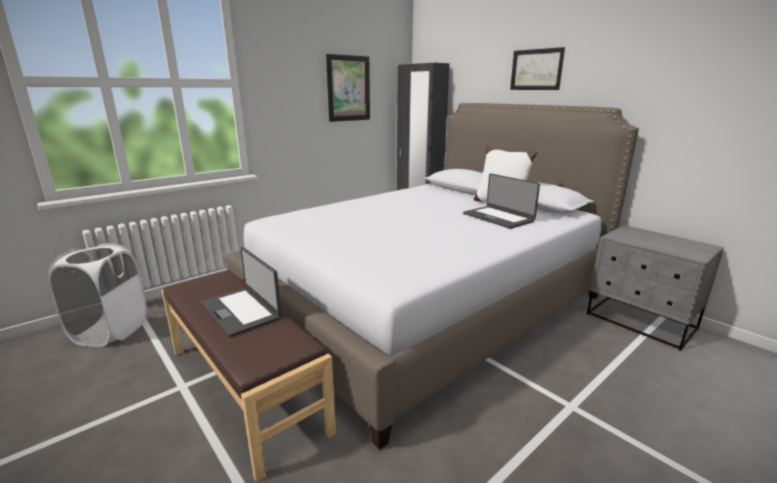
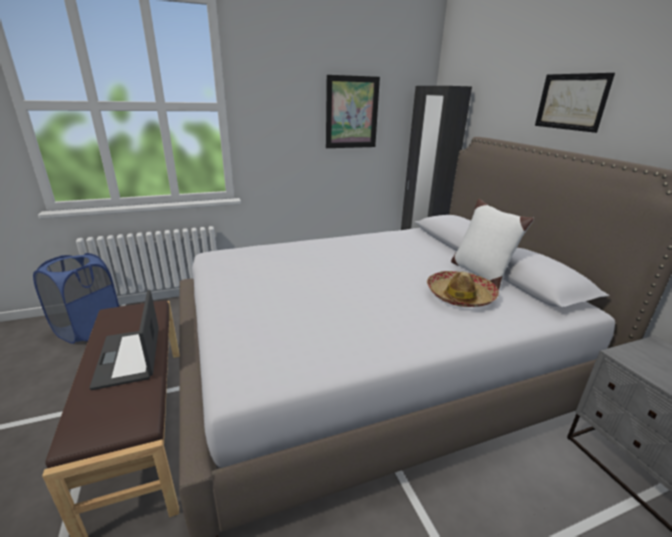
camera: 20 degrees right, 5 degrees up
(110, 331) = (89, 329): white laundry basket -> blue laundry basket
(498, 217) = (459, 296): laptop -> hat

